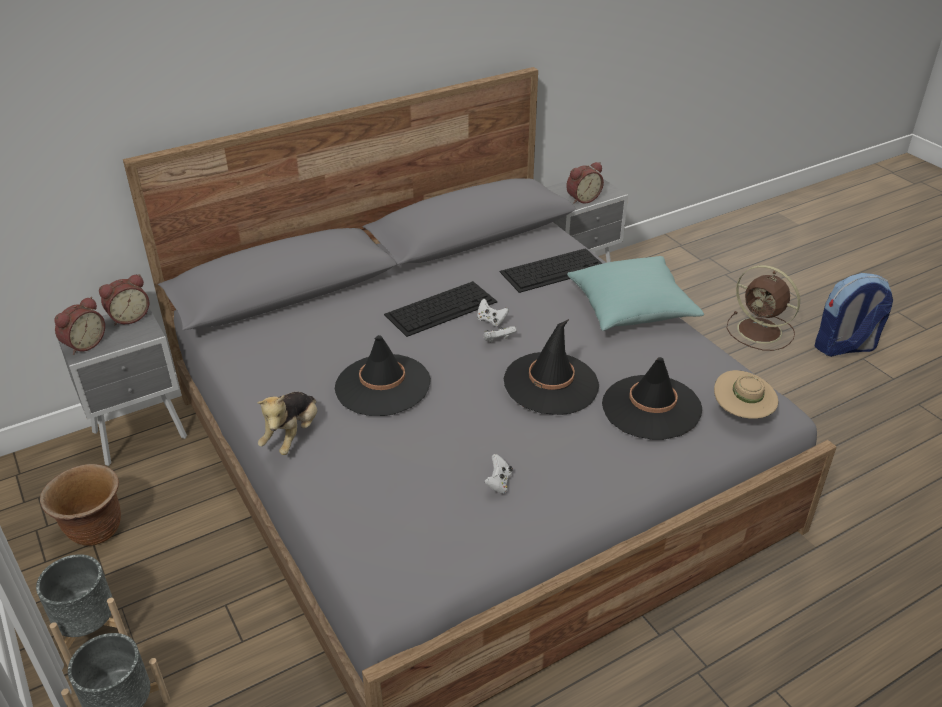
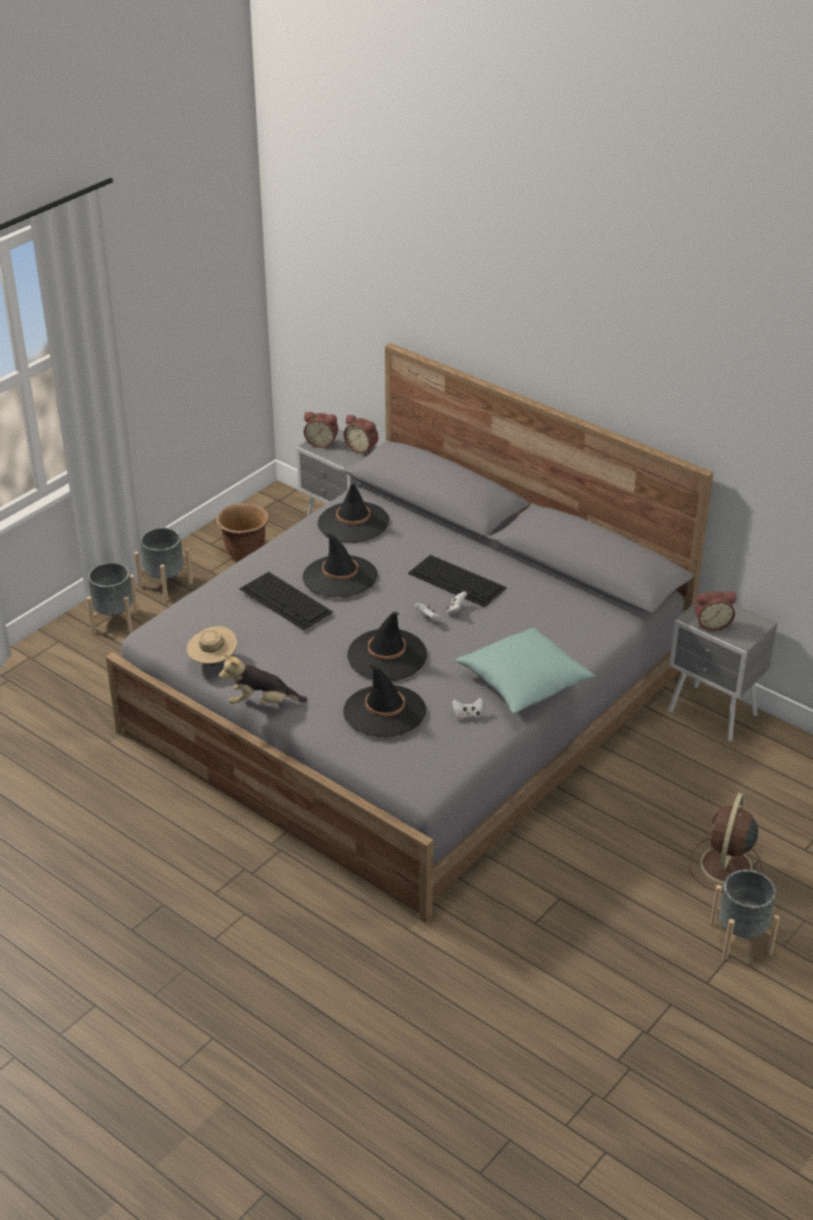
camera: 70 degrees right, 0 degrees up
(280, 353) = (353, 523): none -> black hat
(292, 435) = (269, 555): plush toy -> plush toy (261, 703)
(498, 483) = (262, 652): white game controller -> white game controller (467, 715)
(554, 269) = (557, 628): keyboard -> keyboard (286, 600)
(582, 198) = (712, 624): alarm clock -> alarm clock turned 45 degrees counterclockwise
(741, 413) = (405, 762): beige hat -> beige hat (213, 661)
(844, 347) = (740, 938): backpack -> grey planter

